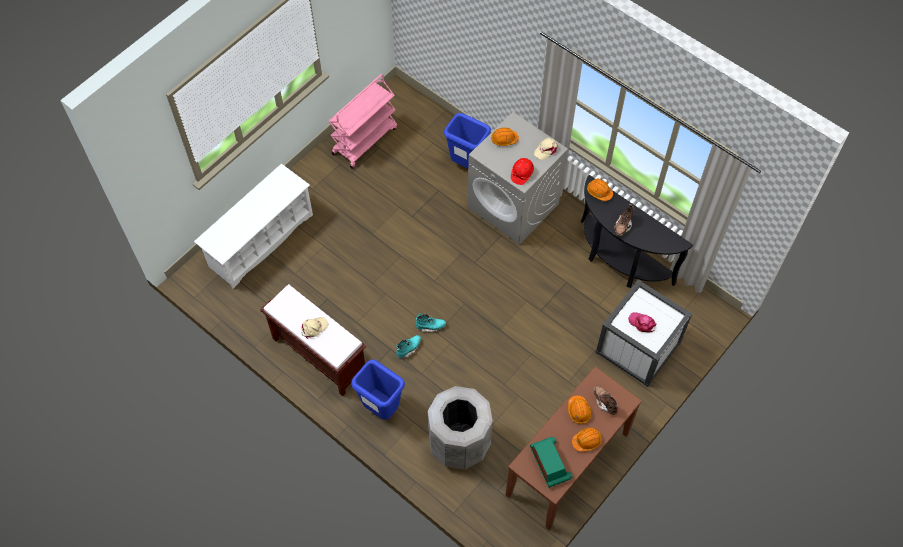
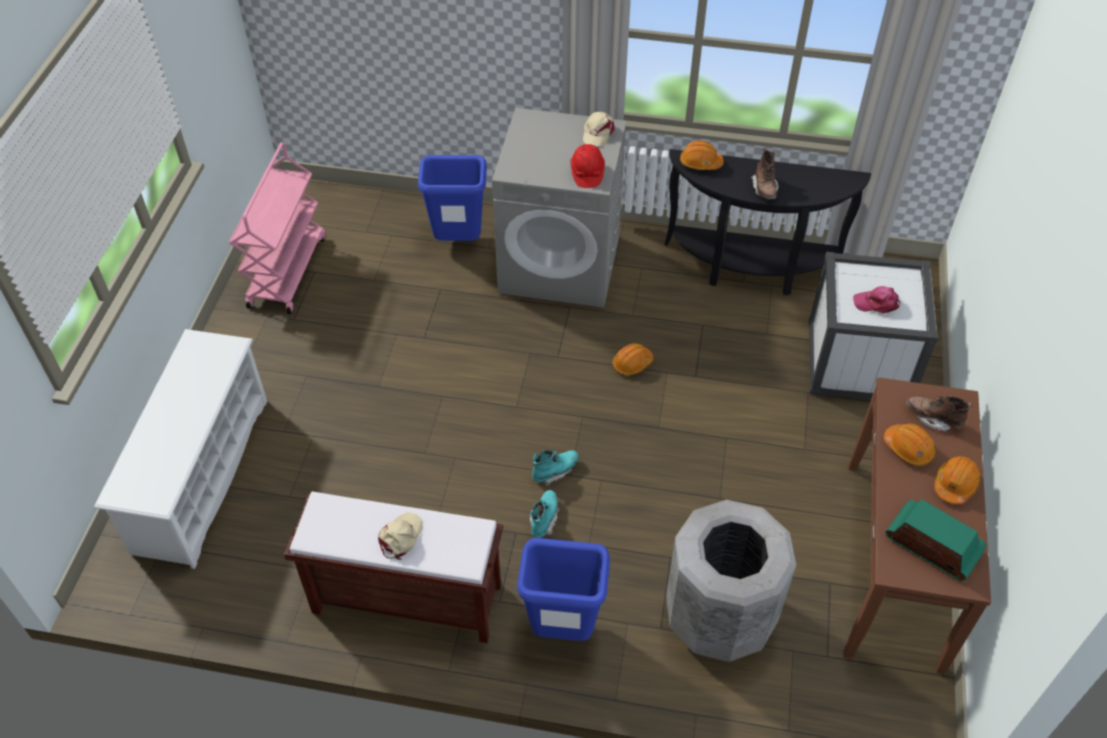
camera: 30 degrees left, 10 degrees down
(504, 139) = (529, 143): orange hard hat -> orange hard hat (632, 363)

